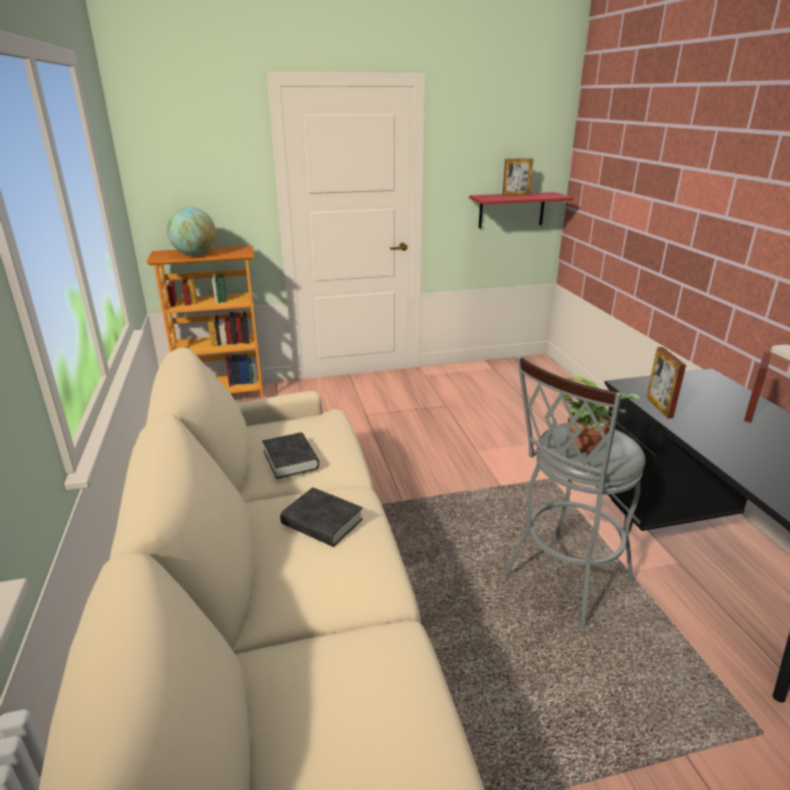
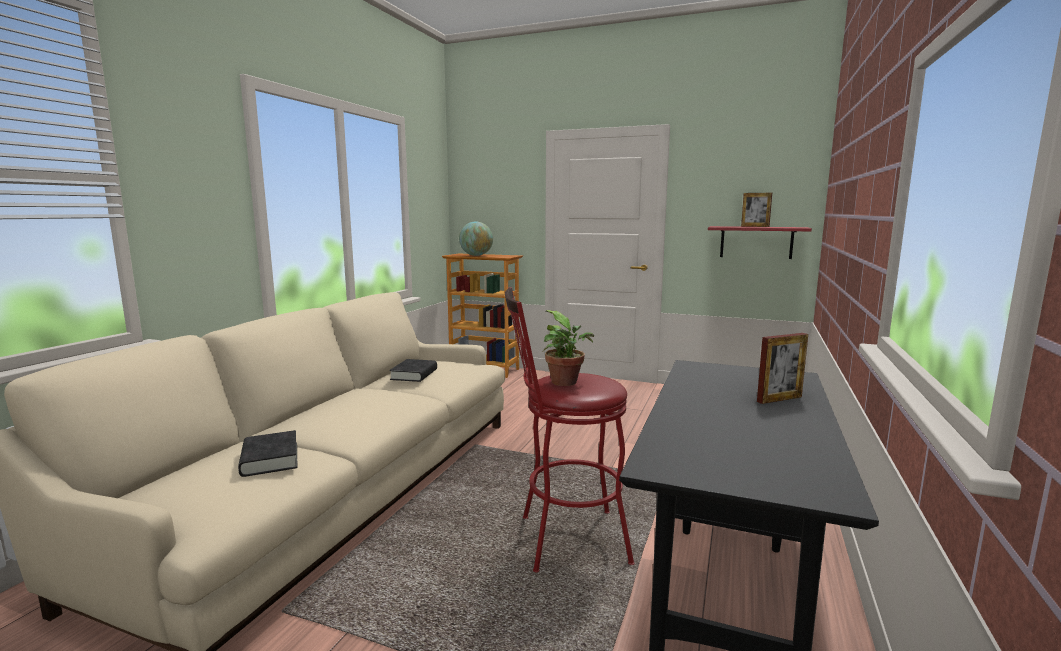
camera: 35 degrees right, 15 degrees down
(322, 522) = (374, 400): black book -> black book (270, 459)
(560, 585) = (563, 540): grey stool -> red stool
(659, 407) = (686, 379): picture frame -> none

